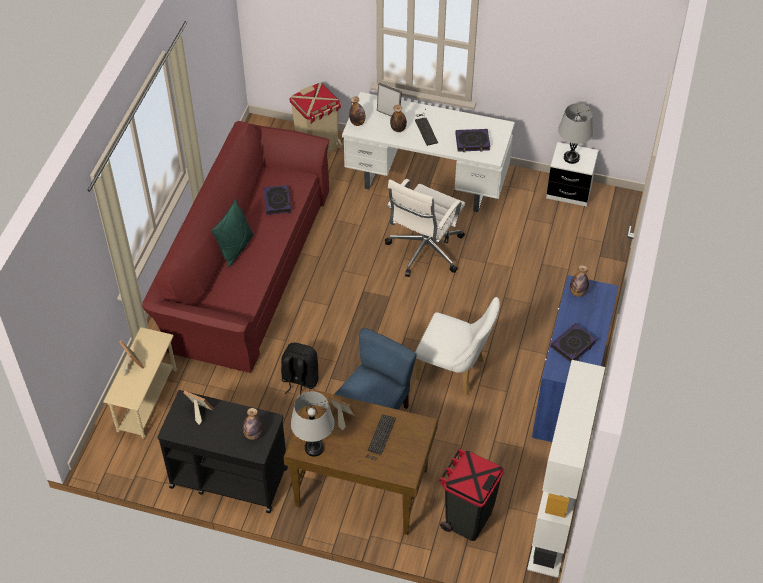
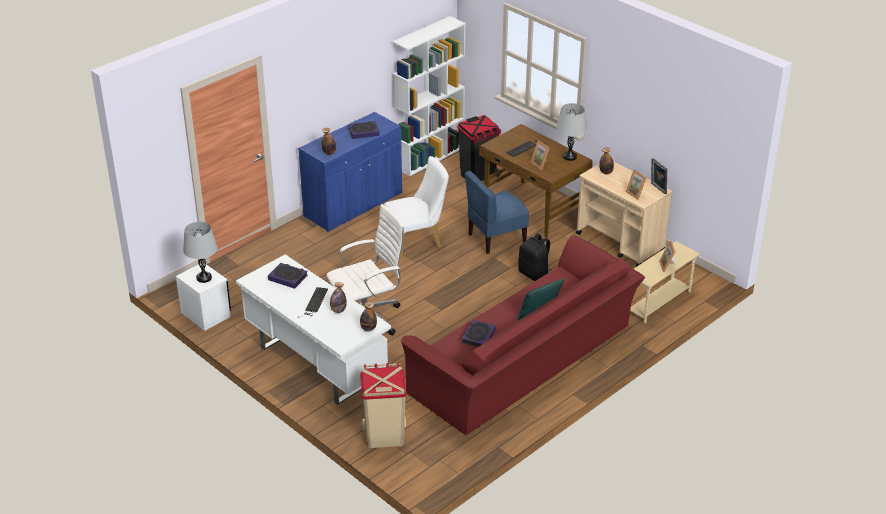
camera: 150 degrees left, 15 degrees down
(228, 477) = (620, 243): black cart -> beige cart
(389, 113) = (333, 326): picture frame -> picture frame (657, 189)
(455, 371) = (417, 241): white chair -> white chair turned 105 degrees clockwise

